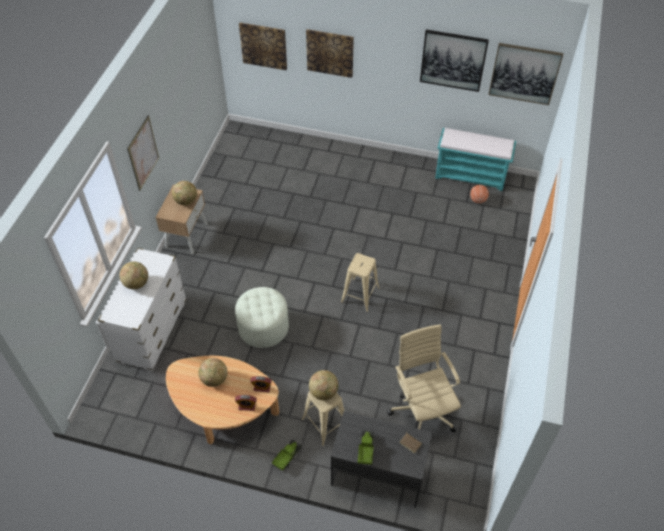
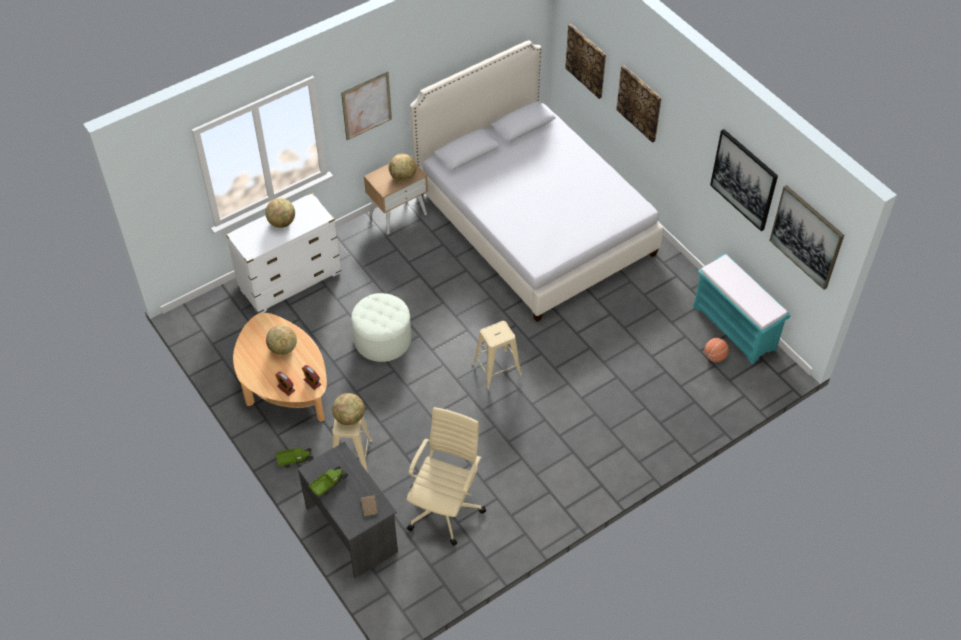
camera: 40 degrees right, 0 degrees up
(286, 186) = (533, 223): none -> white bed

